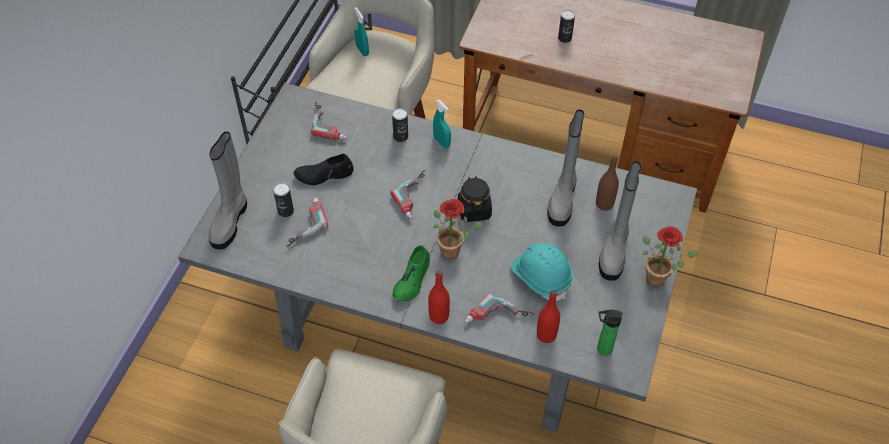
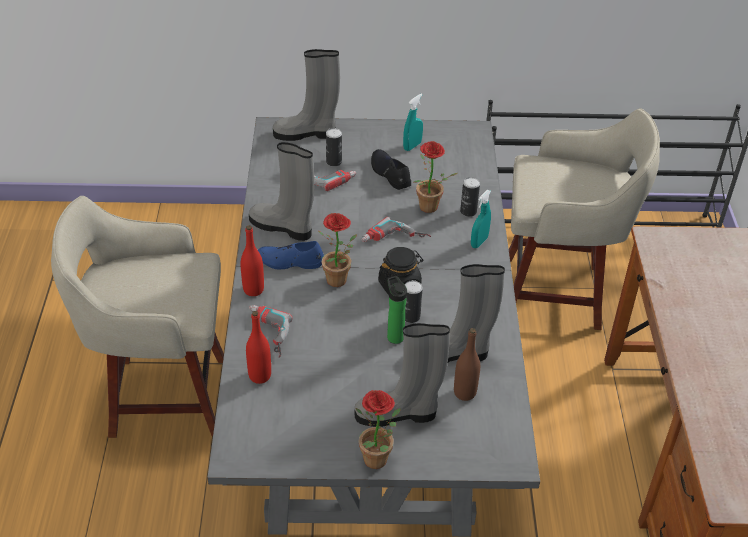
camera: 70 degrees right, 10 degrees down
(331, 123) = (456, 162): power drill -> none
(362, 50) = (590, 173): turquoise spray bottle -> turquoise spray bottle (412, 146)
(363, 274) = (282, 227): none -> grey boot
(386, 162) = (428, 209): none -> potted plant
(412, 279) = (290, 261): green shoe -> blue shoe
(541, 277) = (334, 357): turquoise hard hat -> none
(564, 38) = (712, 310): can -> can (411, 316)
(602, 349) = (257, 426): bottle -> bottle (394, 336)

